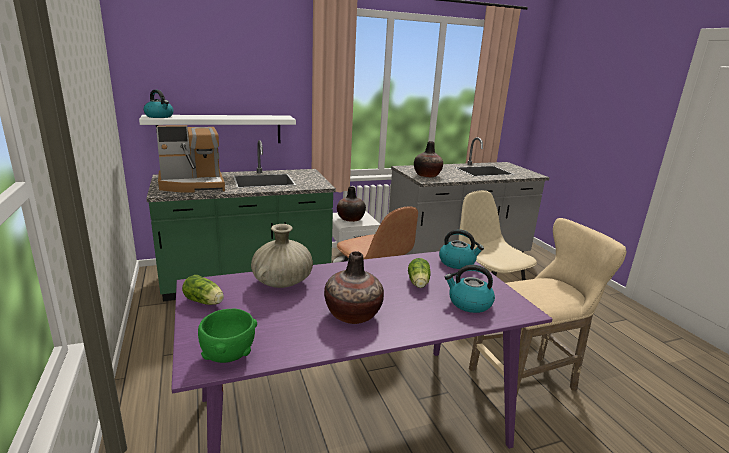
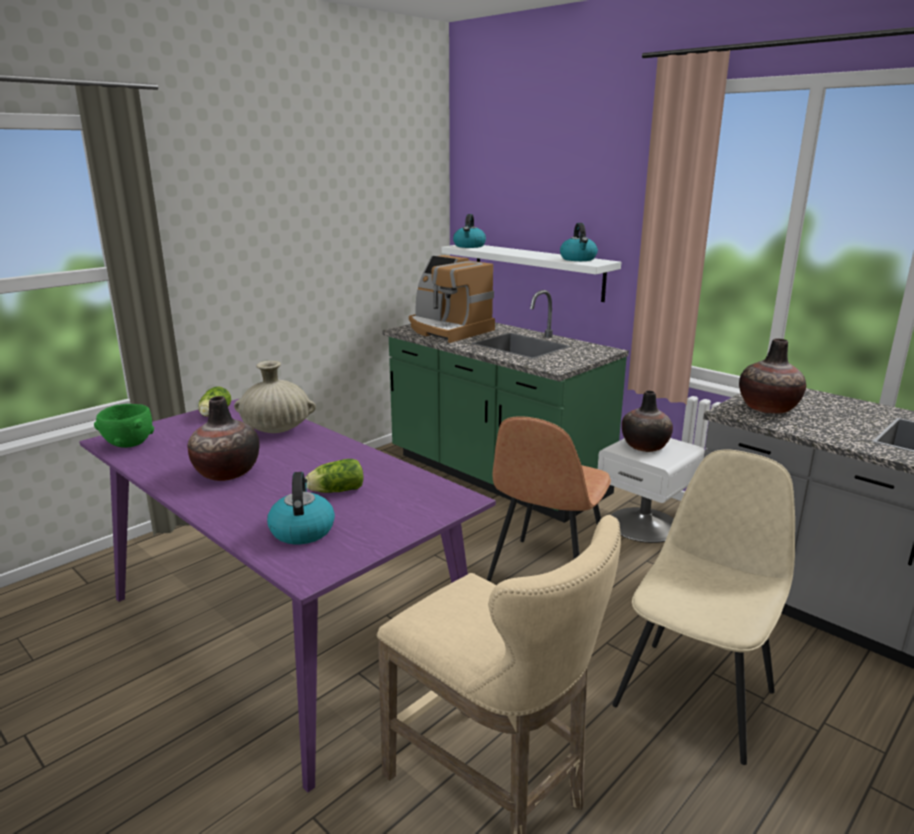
camera: 65 degrees right, 0 degrees up
(457, 263) = (434, 505): kettle -> kettle (578, 259)

